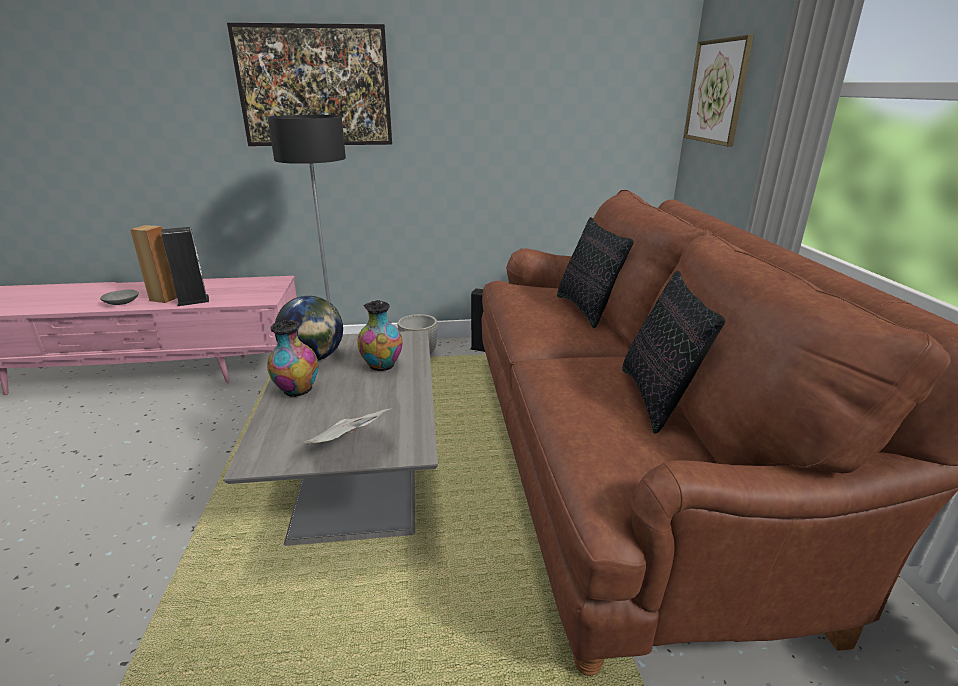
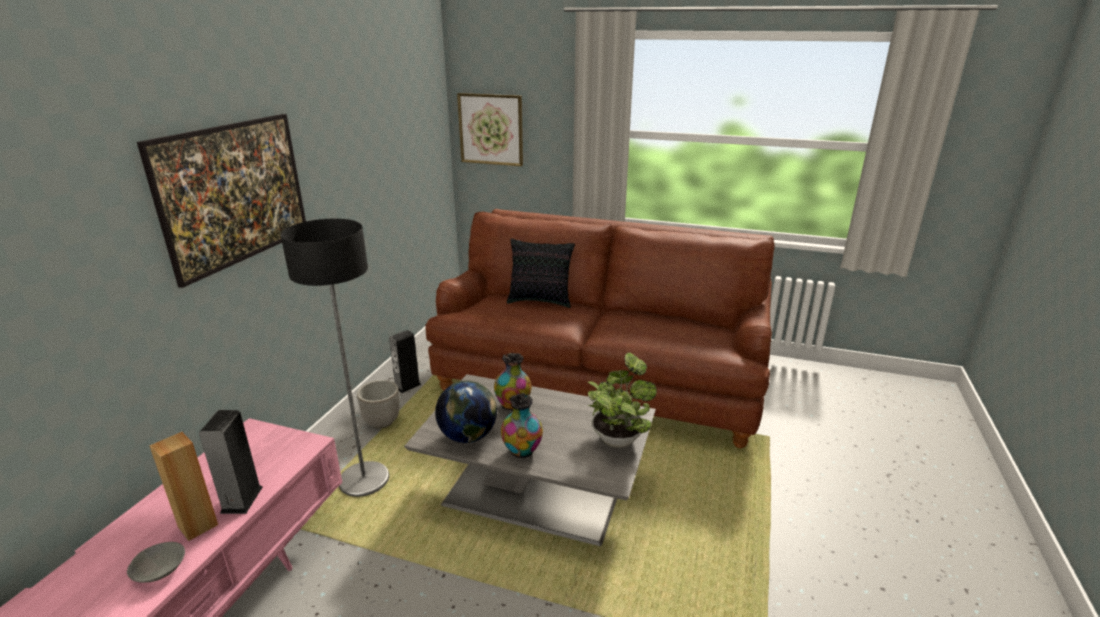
camera: 65 degrees left, 0 degrees up
(350, 445) = (618, 437): newspaper -> potted plant
(656, 399) = (665, 319): black pillow -> none

